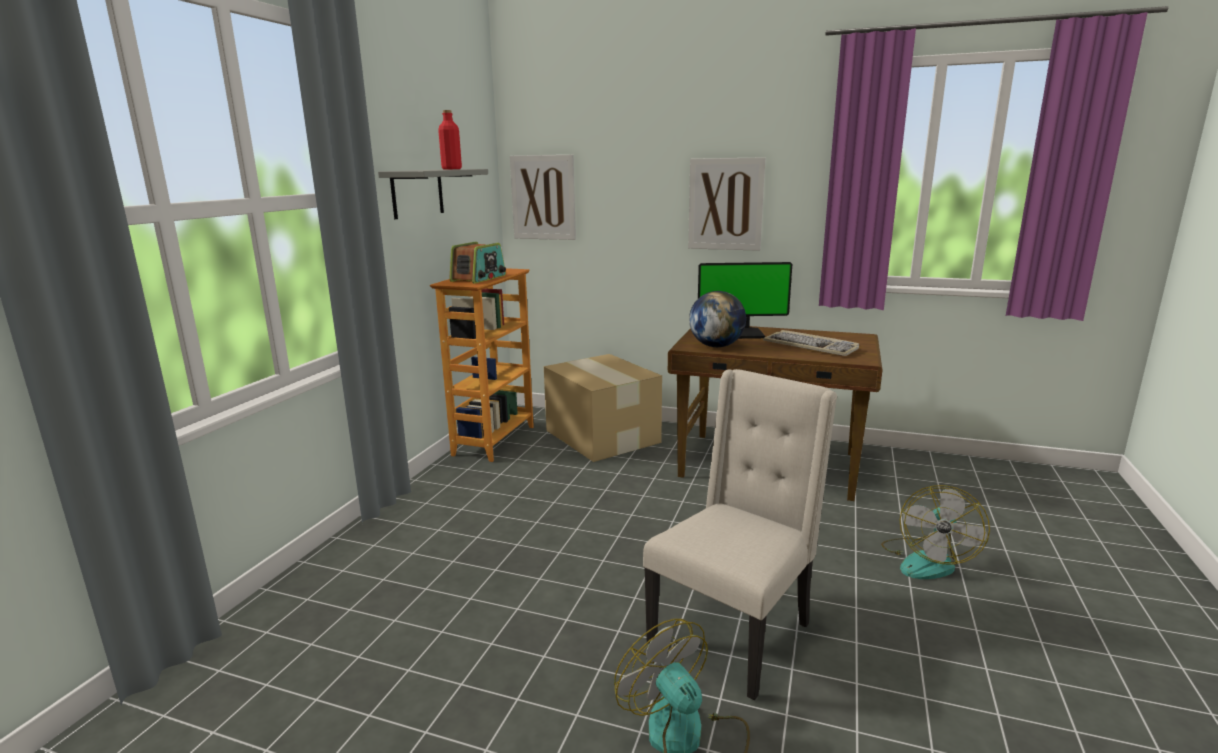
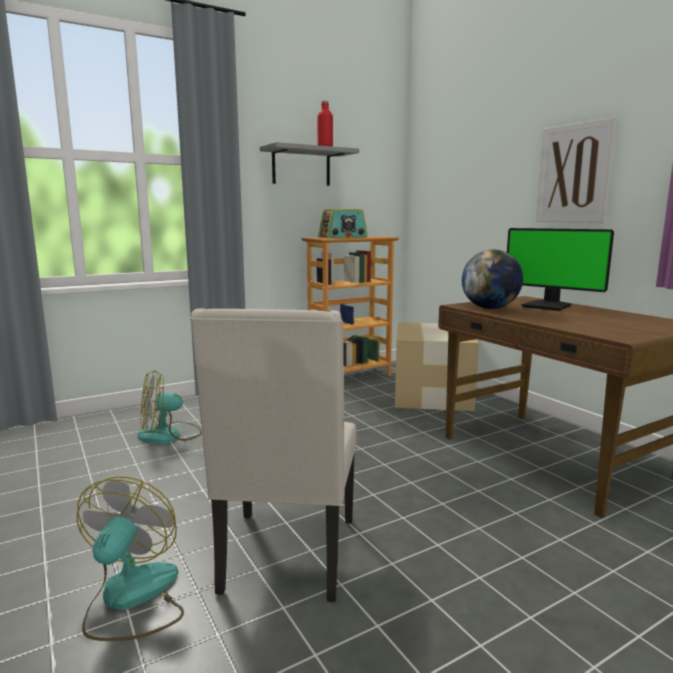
camera: 40 degrees right, 5 degrees down
(543, 197) = (432, 179): picture -> none
(733, 633) = (287, 556): beige chair -> beige chair turned 105 degrees clockwise
(811, 346) = (593, 321): keyboard -> none
(927, 560) = (600, 607): fan -> fan (169, 435)

